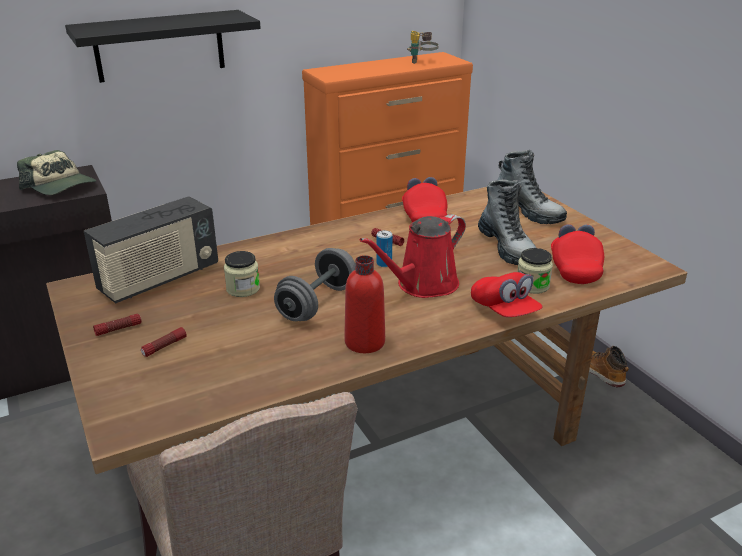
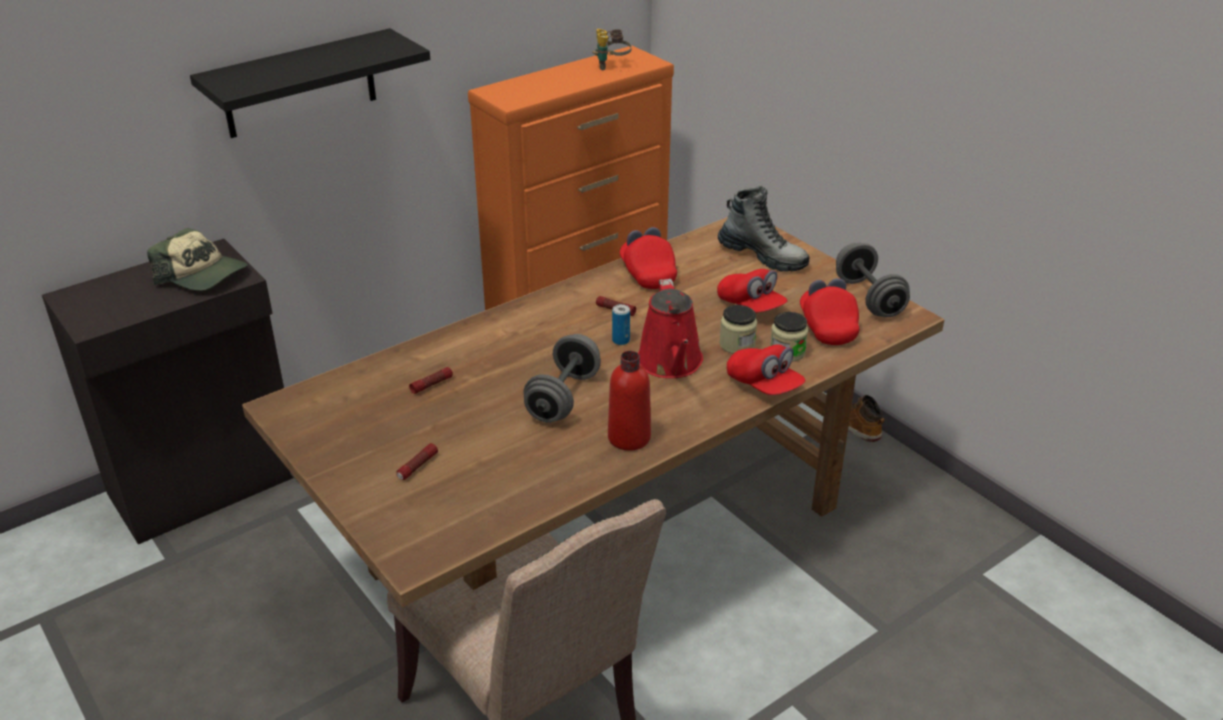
camera: 10 degrees left, 5 degrees up
(118, 329) = (357, 452): flashlight -> flashlight (431, 385)
(159, 279) = (373, 386): radio -> none
(243, 289) = (474, 388): jar -> jar (737, 344)
(423, 285) = (671, 364): red watering can -> red watering can turned 45 degrees counterclockwise
(507, 247) = (750, 306): boot -> red cap
(617, 250) = (869, 298): none -> grey dumbbell

